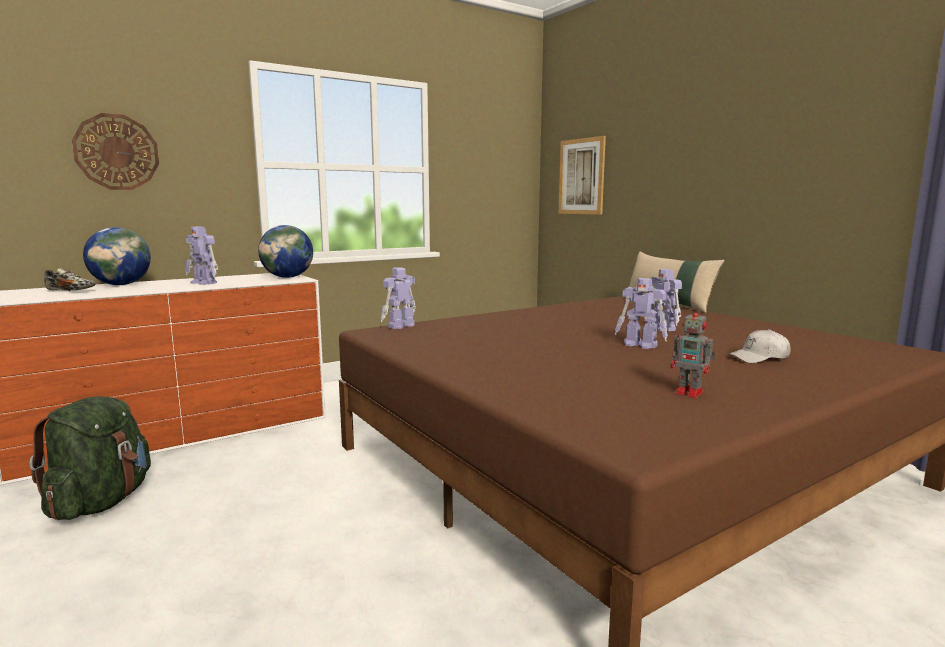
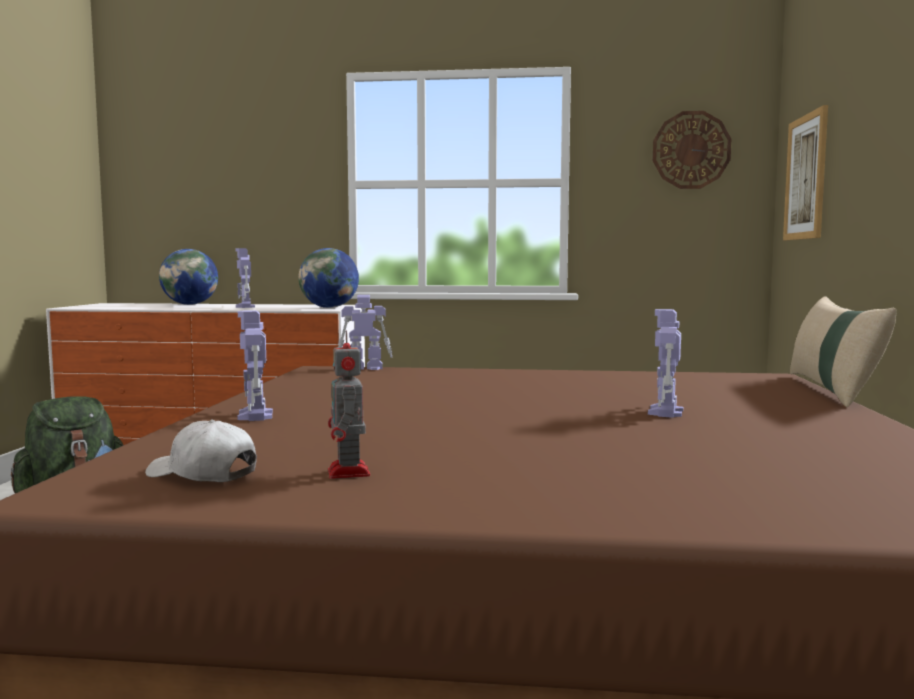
camera: 40 degrees right, 5 degrees down
(71, 291) = (139, 305): shoe -> none
(117, 152) = (221, 179): wall clock -> wall clock (691, 150)
(641, 345) = (536, 422): toy robot -> toy robot (255, 416)
(759, 358) = (644, 466): white cap -> white cap (202, 474)

